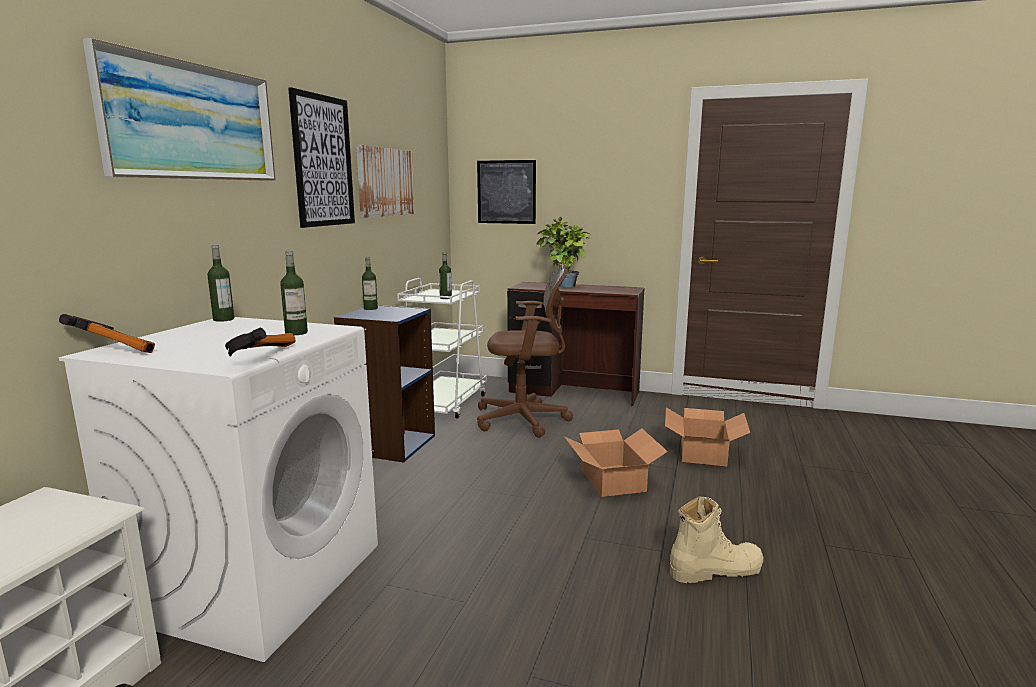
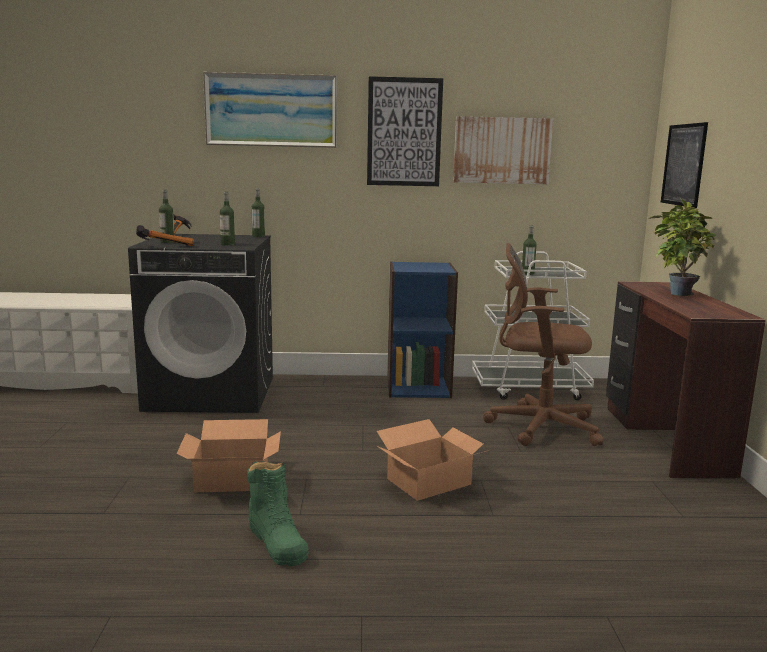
camera: 70 degrees right, 0 degrees up
(257, 578) = (212, 393): white washing machine -> black washing machine
(370, 308) = (432, 263): bottle -> bottle (167, 242)
(526, 420) = (537, 426): brown office chair -> brown office chair turned 120 degrees clockwise
(704, 452) = (563, 533): cardboard box -> cardboard box (232, 479)
(715, 570) = (277, 542): beige boot -> green boot

